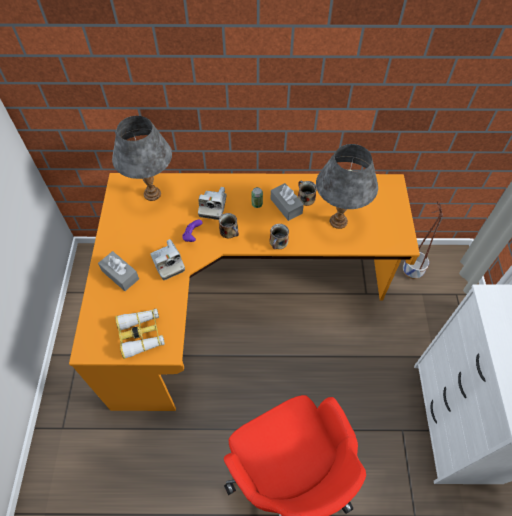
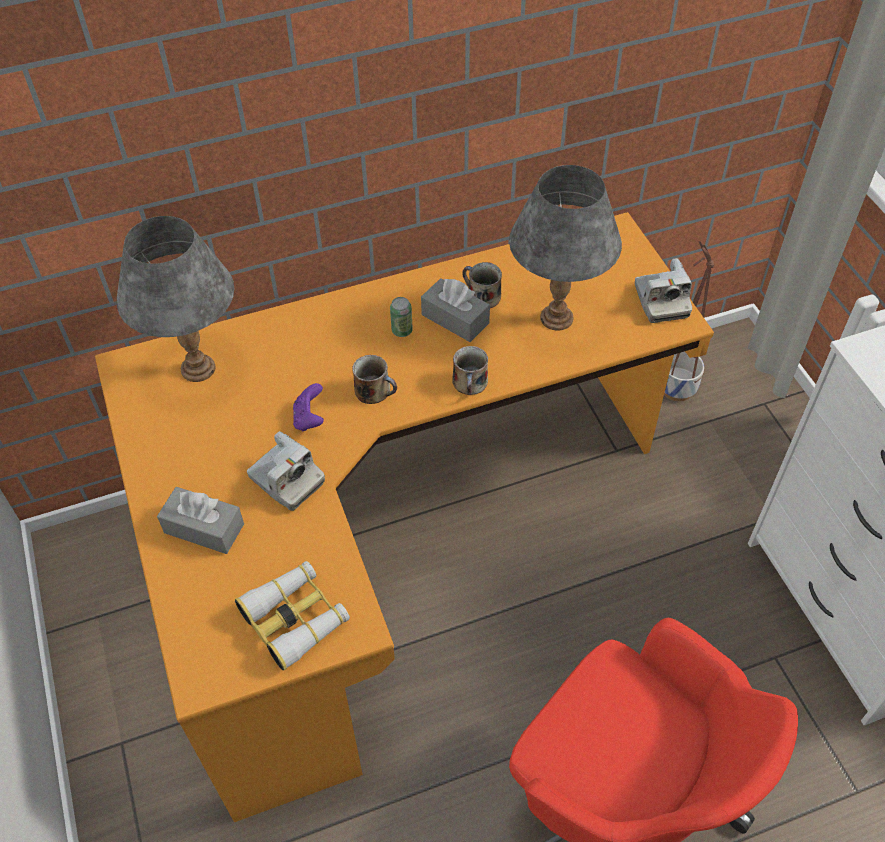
camera: 20 degrees left, 5 degrees down
(213, 207) = (324, 358): camera -> camera (661, 301)

